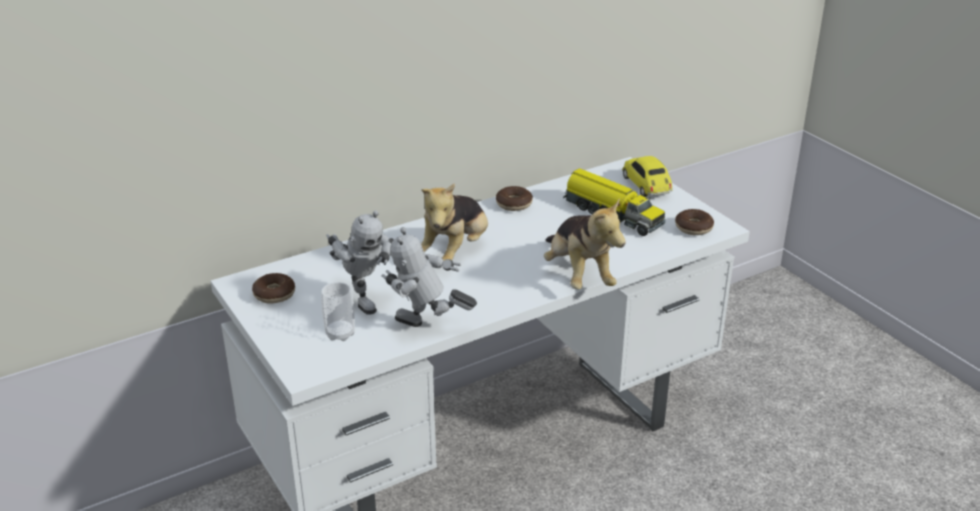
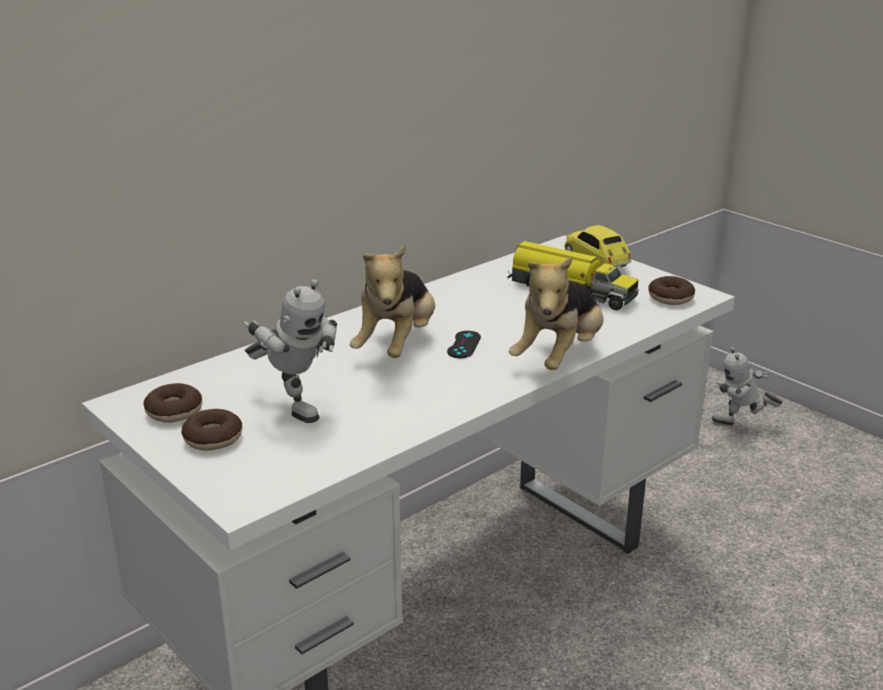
camera: 10 degrees left, 5 degrees down
(340, 334) = (277, 450): cup -> none
(427, 329) = (392, 434): toy robot -> toy robot (740, 426)
(507, 257) = (464, 345): none -> black game controller
(514, 204) = (450, 289): donut -> donut (213, 438)
(578, 275) = (559, 357): plush toy -> plush toy turned 60 degrees clockwise

